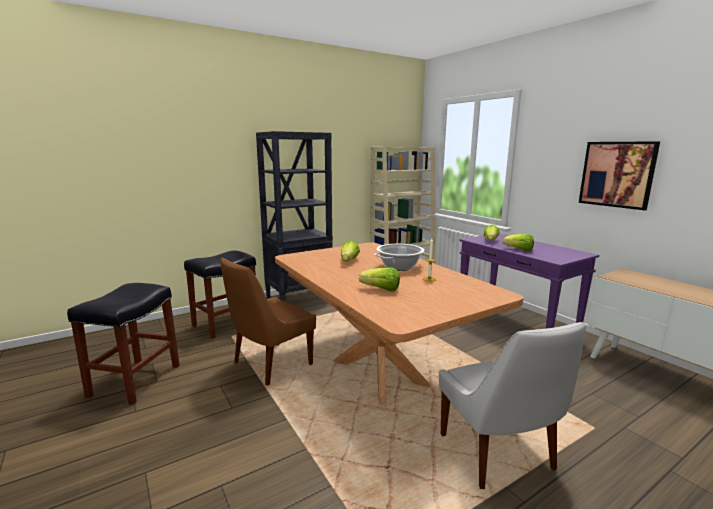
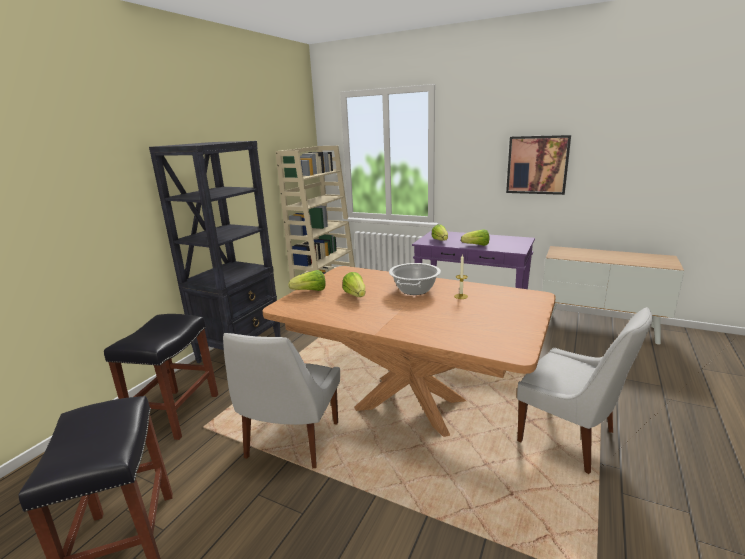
camera: 30 degrees left, 5 degrees up
(270, 364) = (291, 442): brown chair -> white chair
(381, 290) = (441, 321): lettuce -> lettuce (310, 291)

